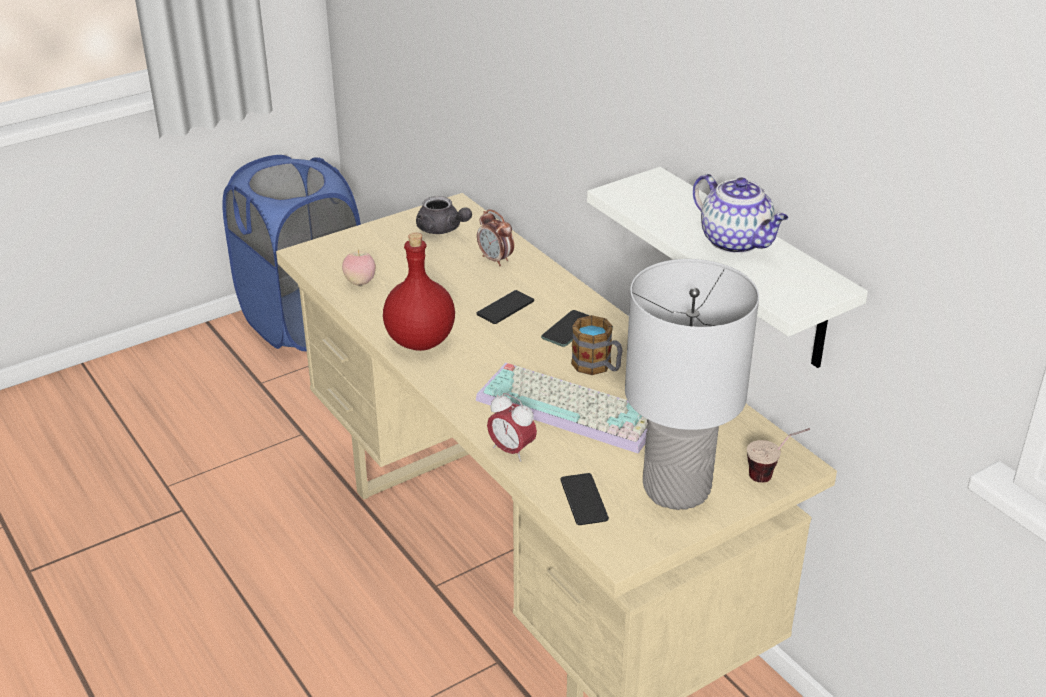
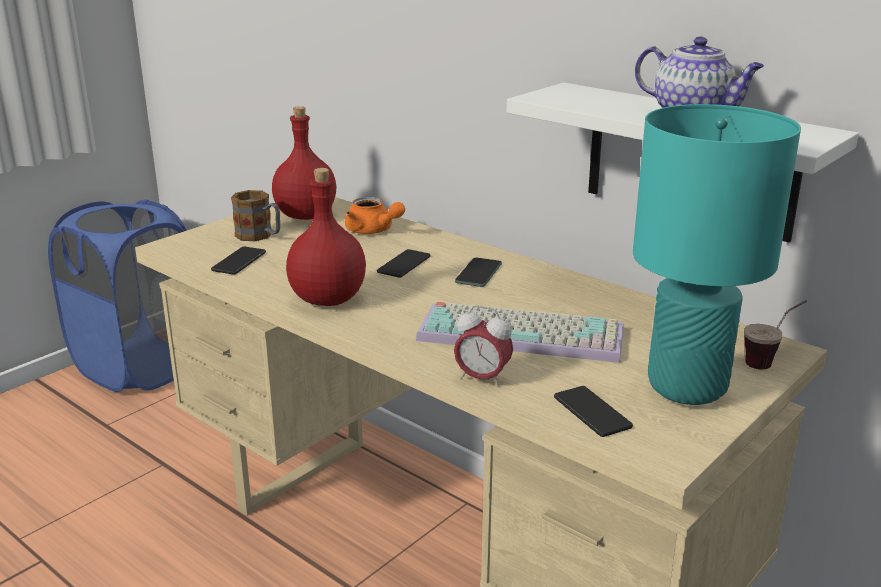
camera: 15 degrees left, 10 degrees down
(360, 283) = (239, 261): apple -> phone
(442, 229) = (307, 215): grey teapot -> red bottle
(496, 260) = (373, 231): alarm clock -> orange teapot
(597, 367) = (527, 298): mug -> mug (260, 236)
(675, 493) = (685, 391): grey table lamp -> turquoise table lamp

